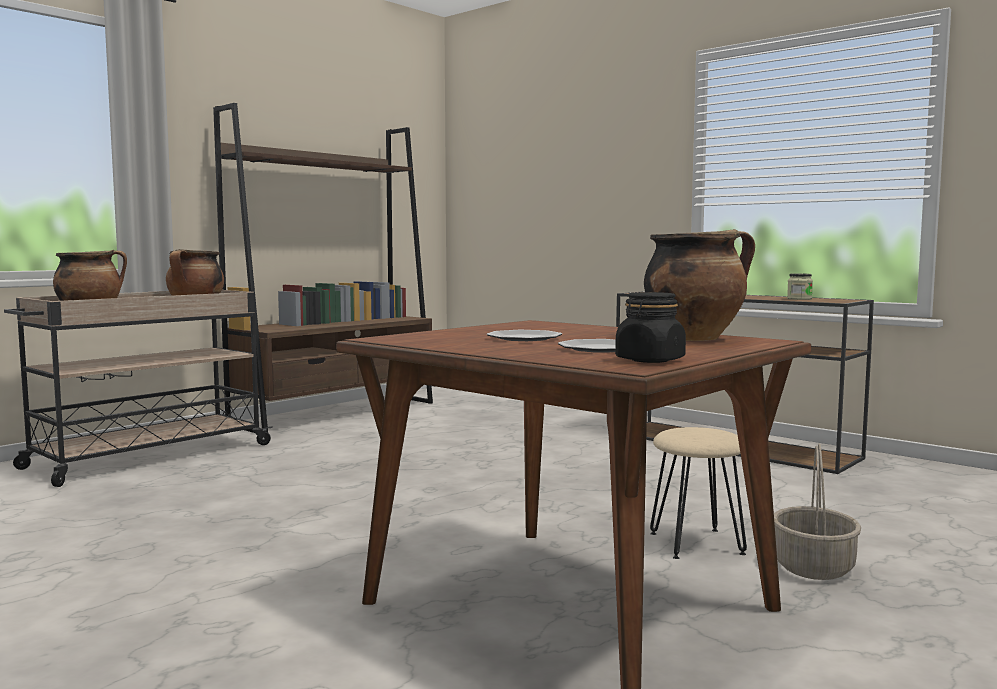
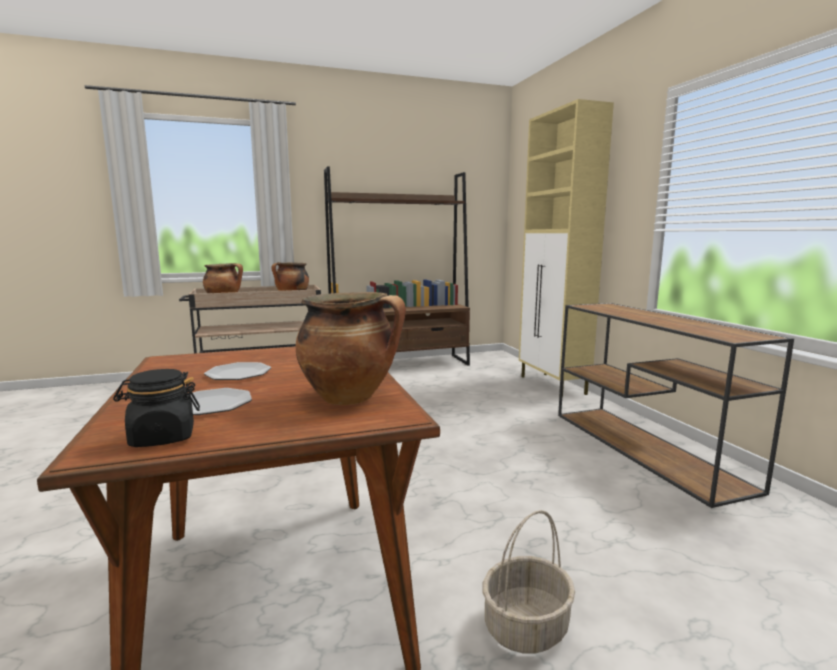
camera: 30 degrees right, 5 degrees up
(566, 410) = (553, 385): none -> beige cabinet
(697, 543) = (462, 556): beige stool -> none
(799, 299) = (707, 329): jar -> none

